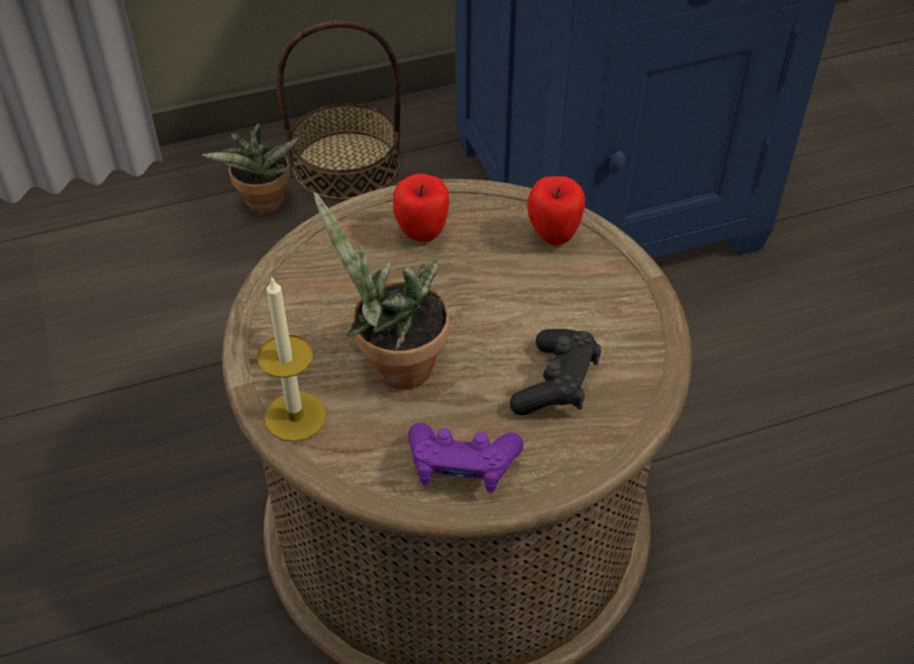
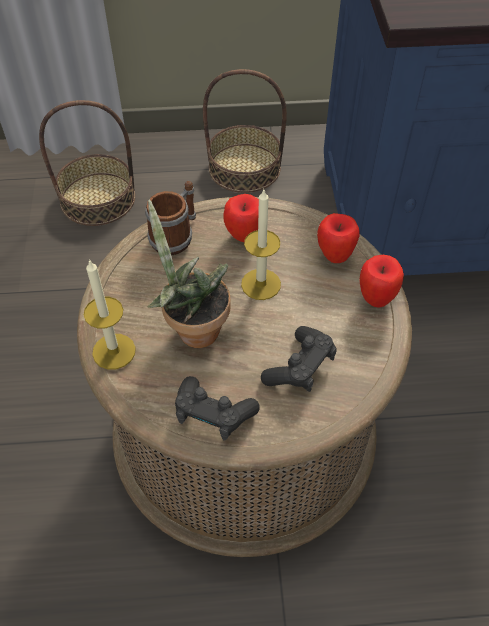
camera: 15 degrees right, 5 degrees up
(139, 247) = (98, 199): none -> basket
(263, 206) = (183, 186): potted plant -> none
(328, 251) = (176, 236): none -> mug
(462, 467) = (213, 414): purple game controller -> black game controller
(467, 291) = (261, 284): none -> candle
(625, 279) = (376, 298): none -> apple

